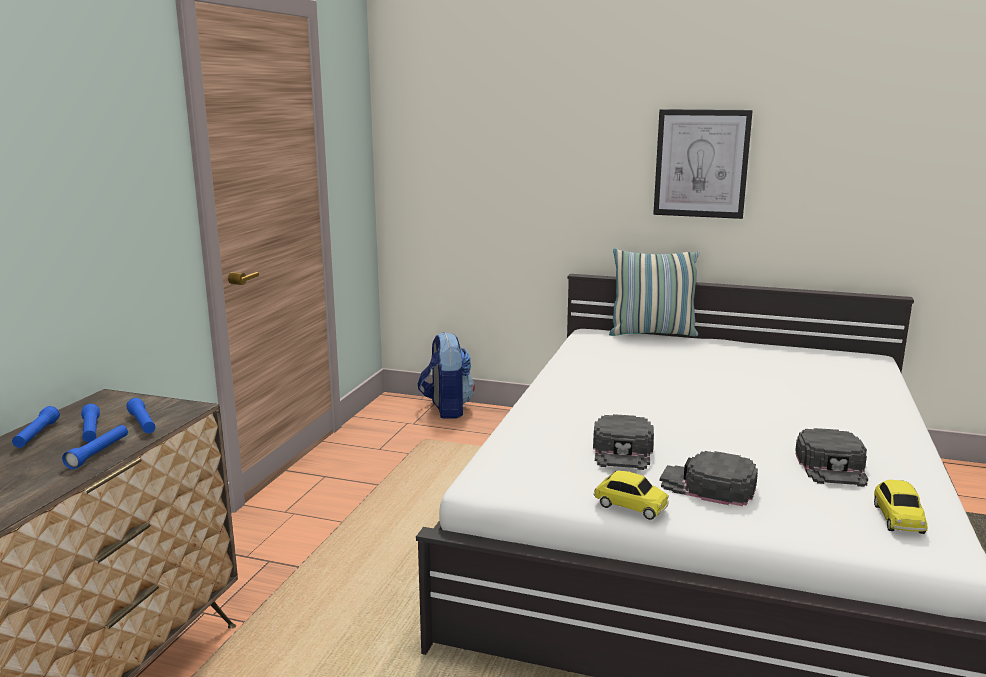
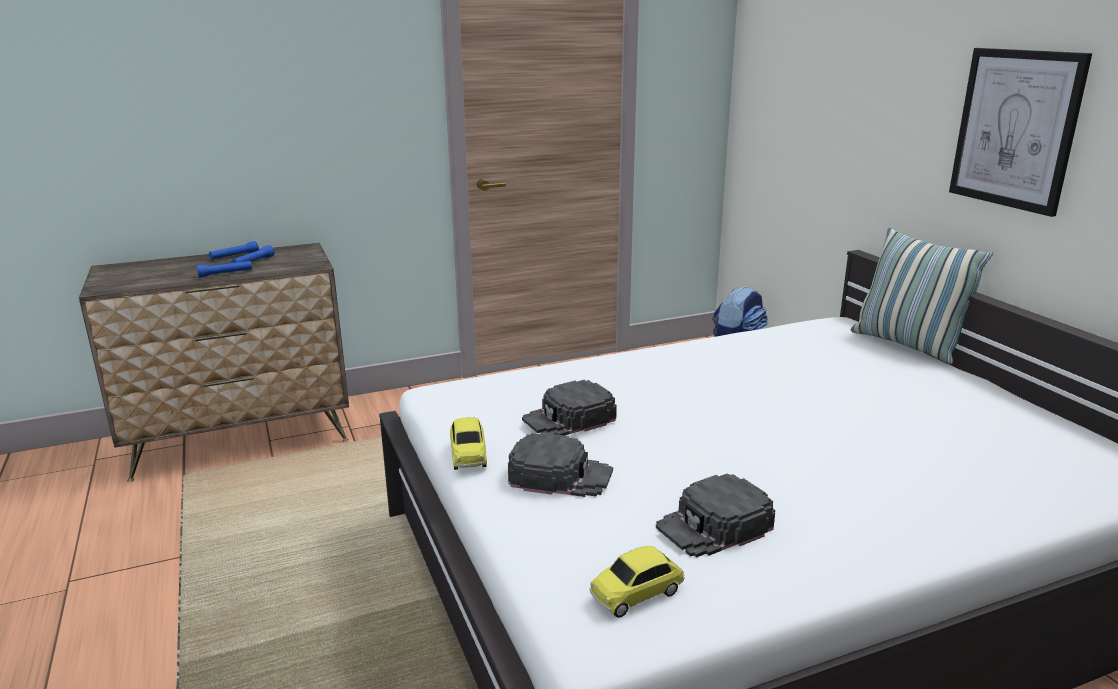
camera: 50 degrees right, 5 degrees up
(142, 424) = (278, 266): blue flashlight -> none
(708, 486) = (560, 475): black cap -> black cap turned 120 degrees clockwise

